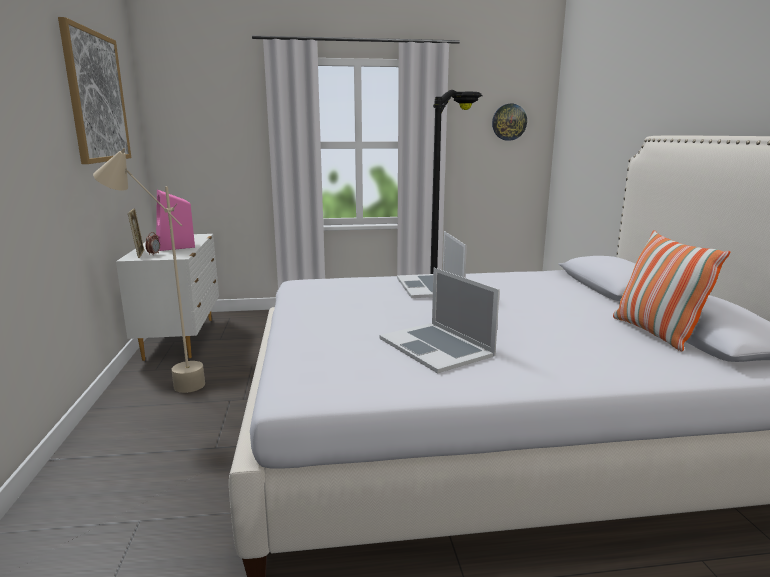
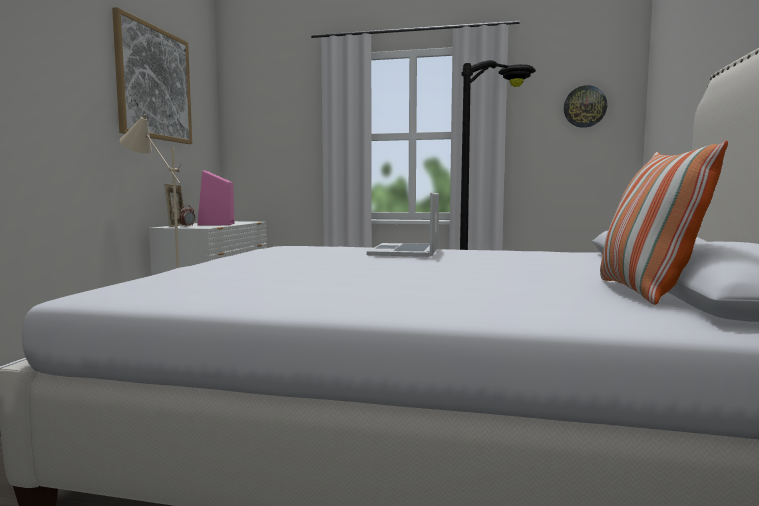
camera: 20 degrees right, 10 degrees down
(436, 347) = (318, 281): laptop -> none

